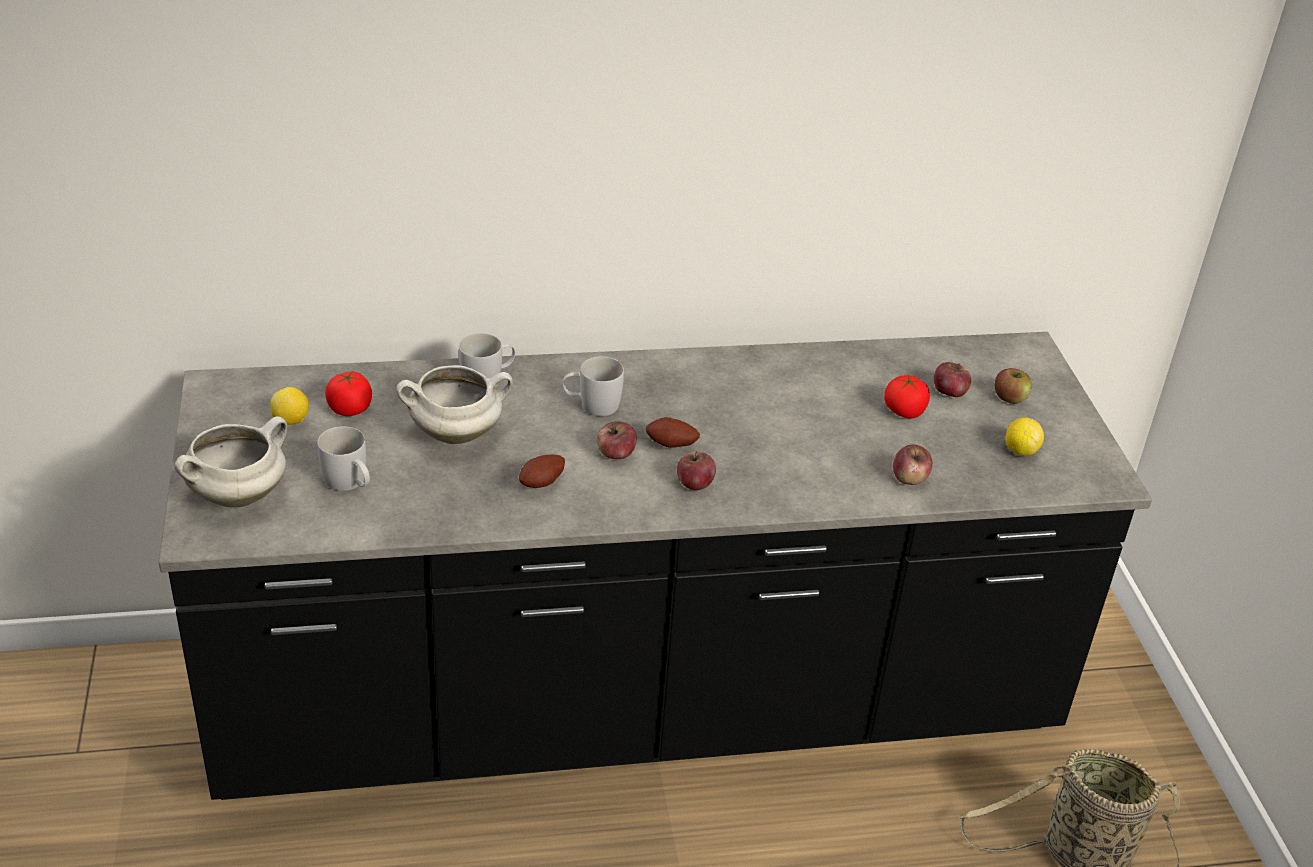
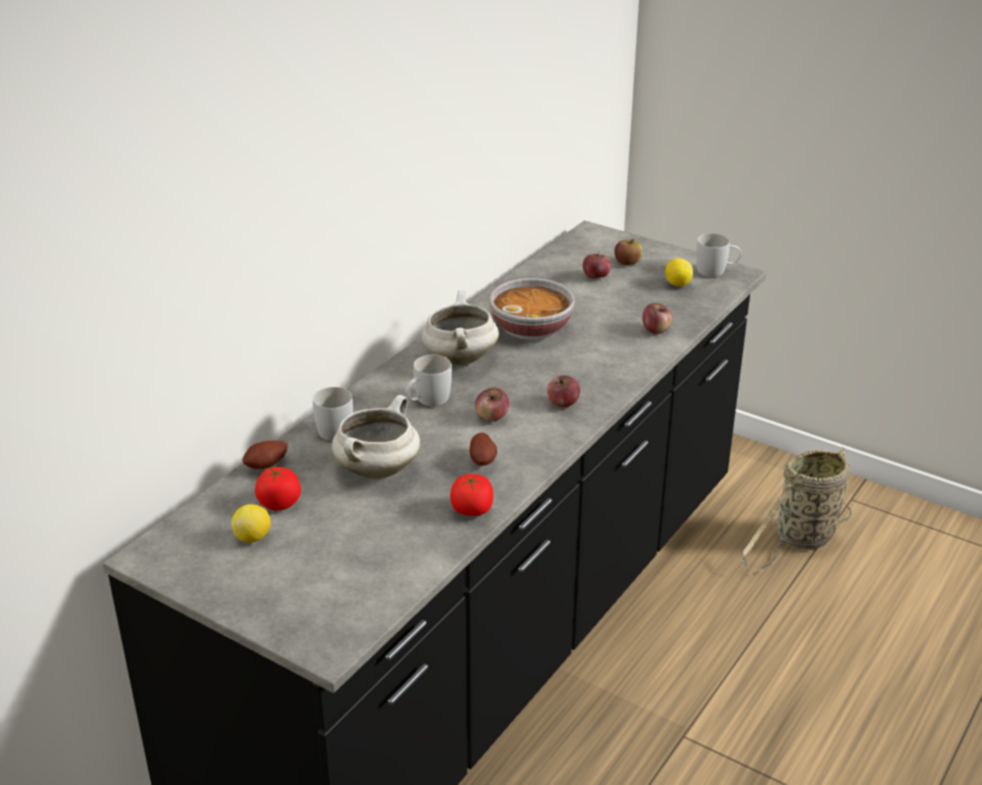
camera: 45 degrees left, 5 degrees down
(239, 494) = (306, 603): white cooking pot -> white cooking pot (459, 358)
(350, 483) = (368, 543): white mug -> white mug (716, 270)
(671, 445) = (512, 392): potato -> potato (267, 466)
(793, 402) = (531, 329): none -> bowl
(904, 411) = (593, 299): tomato -> tomato (472, 509)

